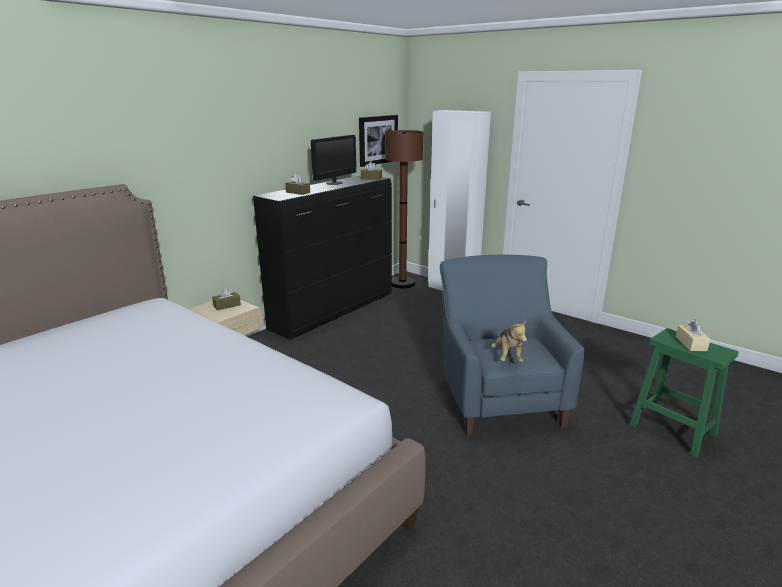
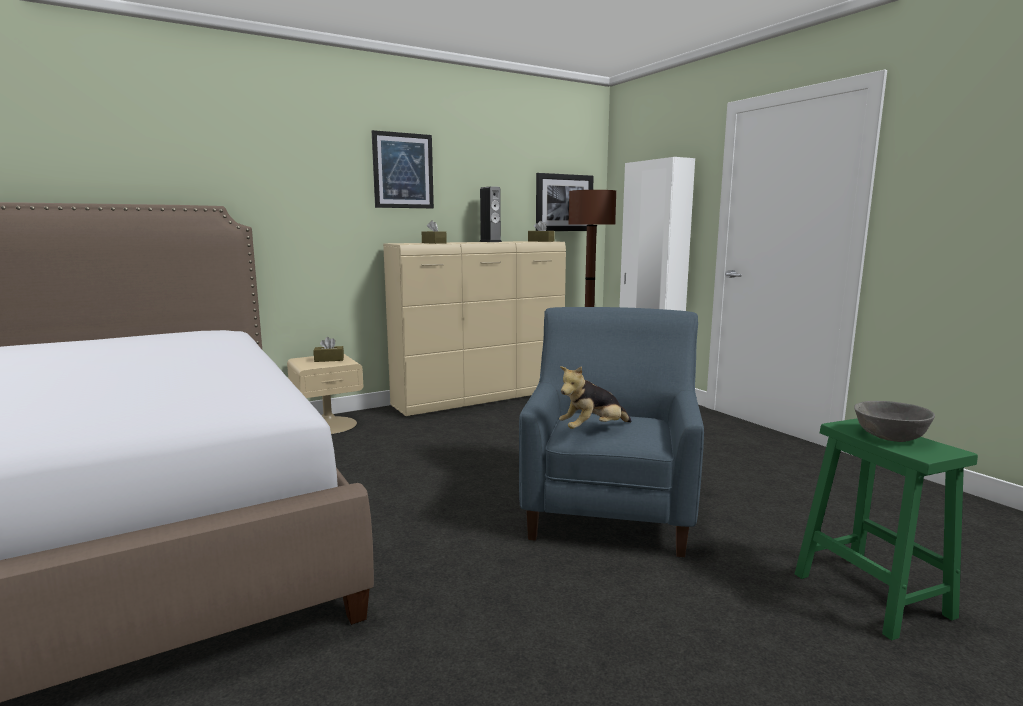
camera: 20 degrees right, 10 degrees down
(262, 128) = (403, 171): none -> picture
(334, 183) = (490, 241): monitor -> speaker
(335, 311) = (482, 399): black dresser -> beige dresser
(507, 357) = (593, 430): plush toy -> plush toy turned 45 degrees clockwise
(691, 343) = (890, 436): beige tissue box -> grey bowl

